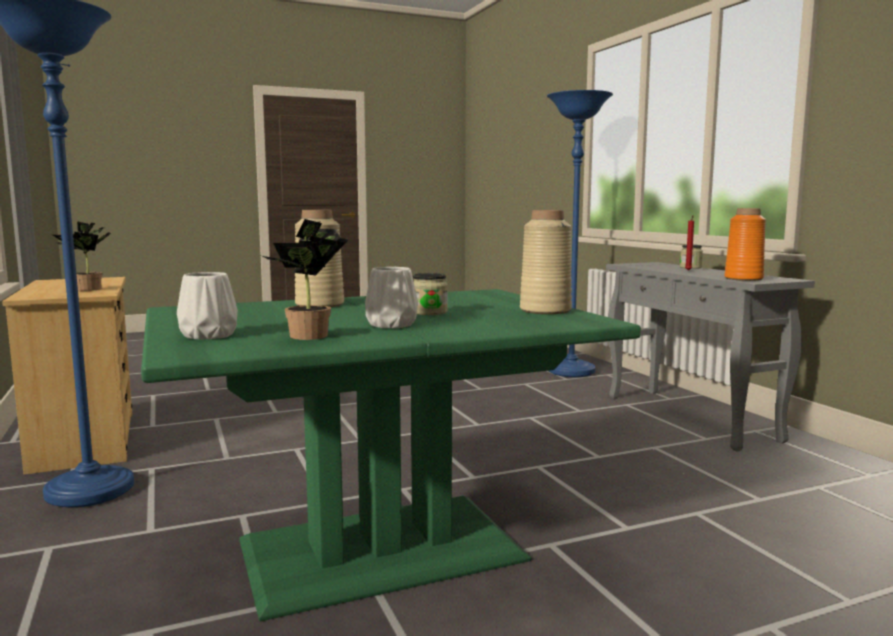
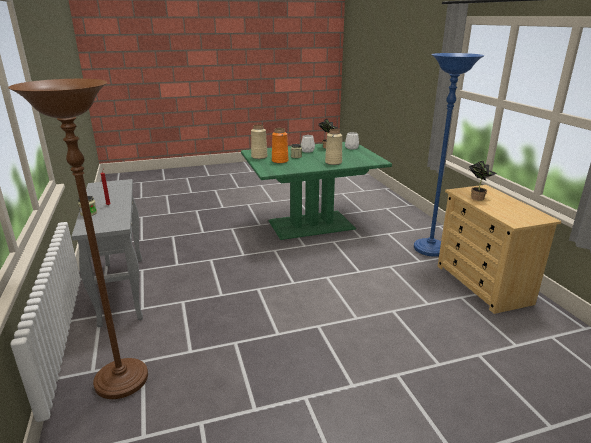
camera: 175 degrees left, 15 degrees up
(570, 372) = (122, 381): blue floor lamp -> brown floor lamp
(743, 279) = (118, 186): orange vase -> orange vase (280, 161)

